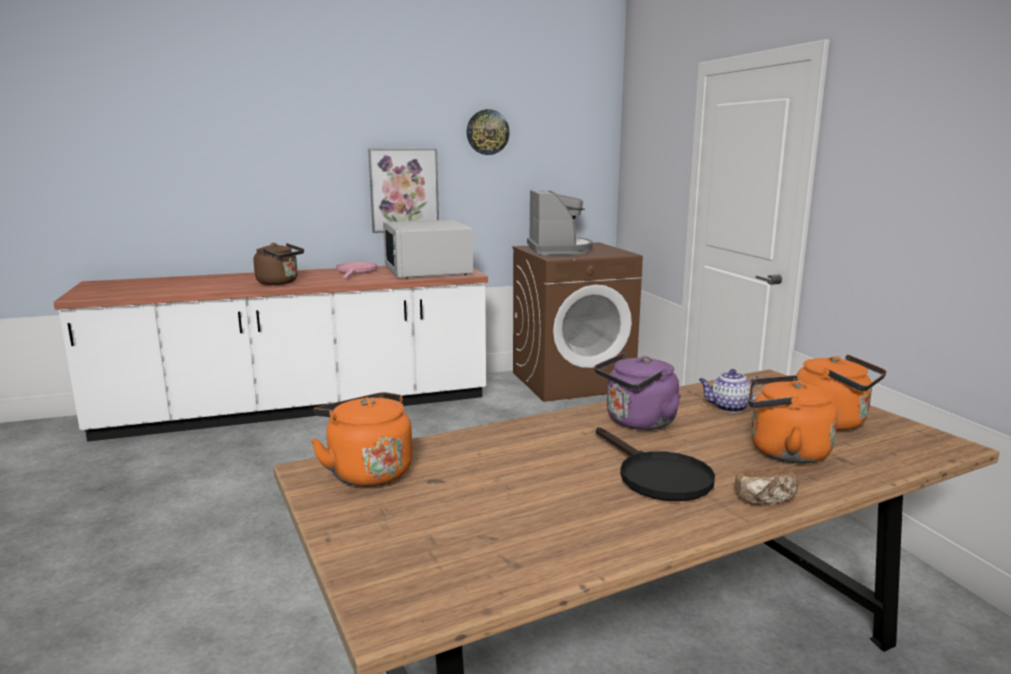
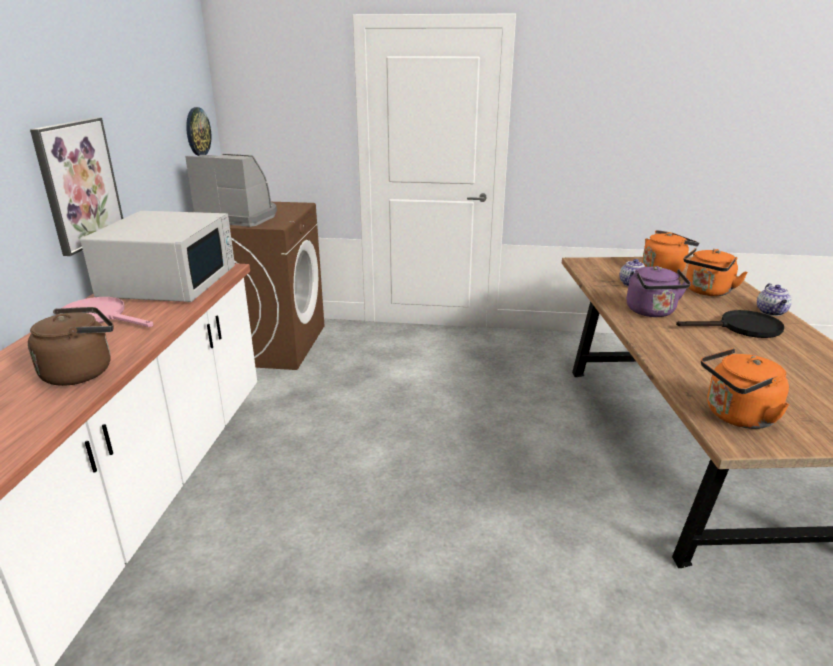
camera: 65 degrees left, 10 degrees up
(427, 270) = (170, 282): white microwave -> white microwave turned 90 degrees counterclockwise
(487, 132) = (131, 88): wall clock -> wall clock (197, 132)
(765, 499) = (771, 312): bread -> teapot

